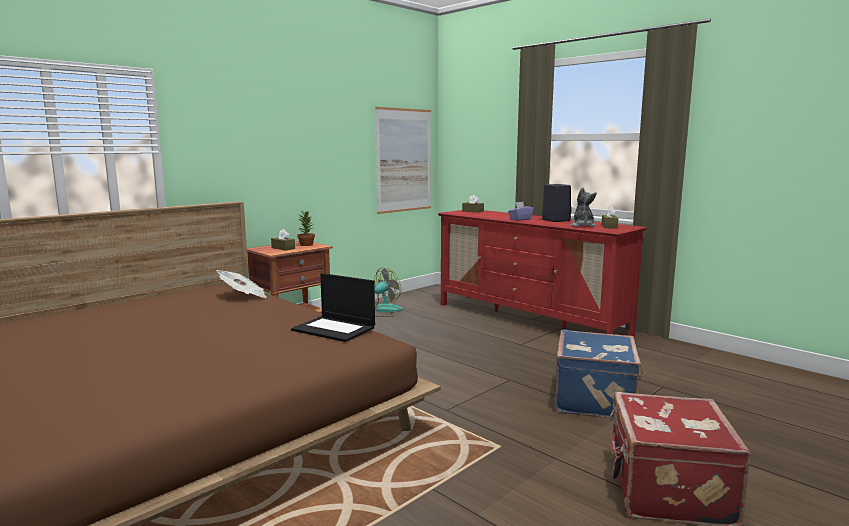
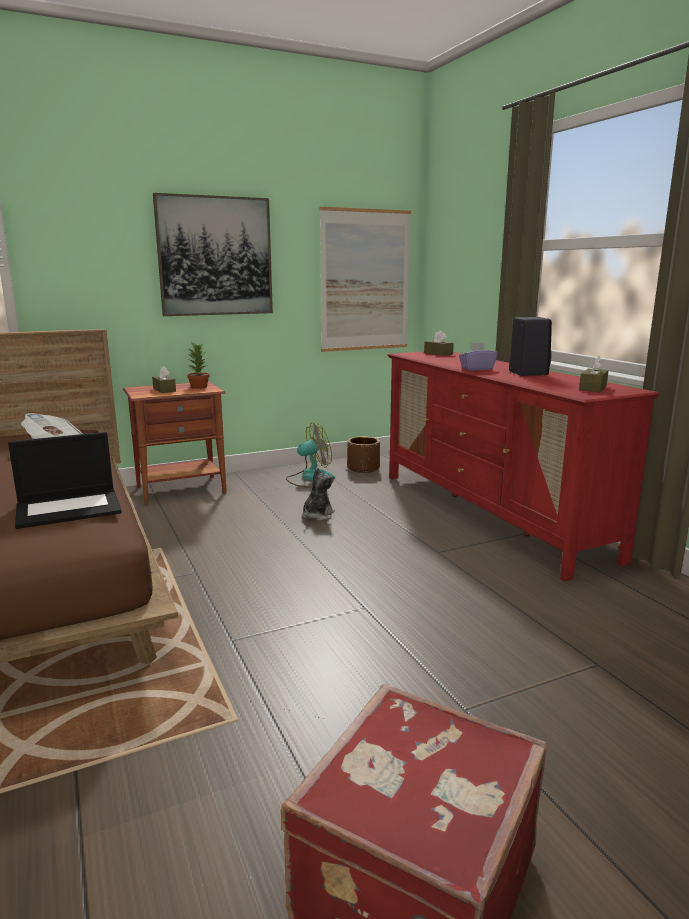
camera: 20 degrees right, 5 degrees up
(308, 143) = (215, 256): none -> picture
(335, 329) = (70, 508): laptop -> laptop turned 75 degrees counterclockwise
(414, 300) = (363, 468): none -> brown planter
(582, 225) = (551, 384): plush toy -> plush toy (317, 515)
(595, 399) = (461, 666): blue suitcase -> none

